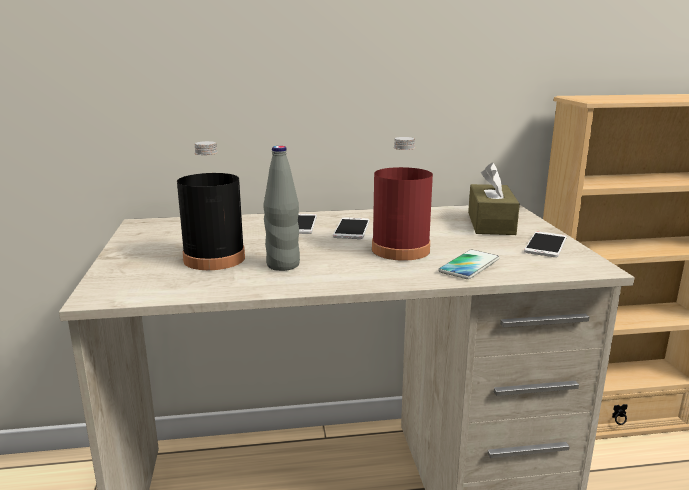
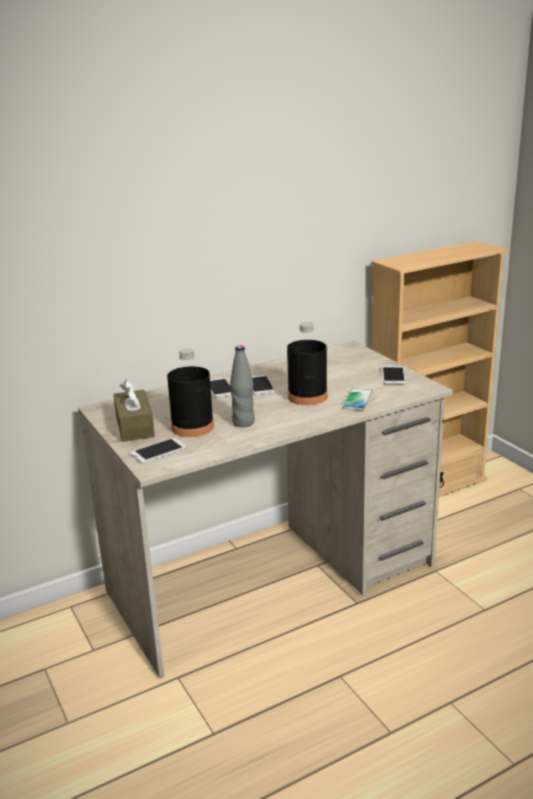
camera: 20 degrees left, 5 degrees up
(136, 278) = (159, 451): none -> phone
(400, 250) = (307, 396): red bottle -> black bottle
(490, 223) = (349, 363): brown tissue box -> brown tissue box (135, 426)

